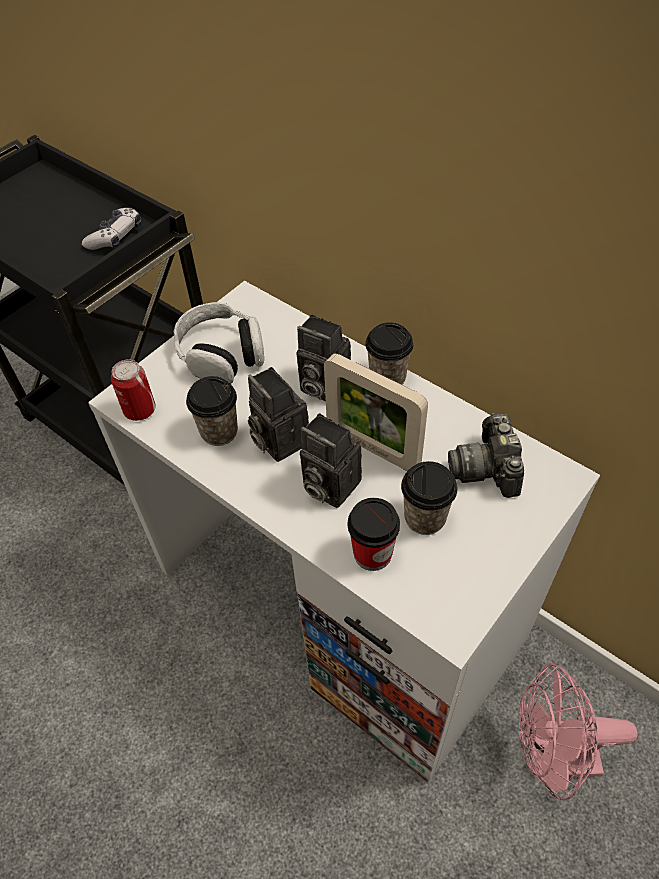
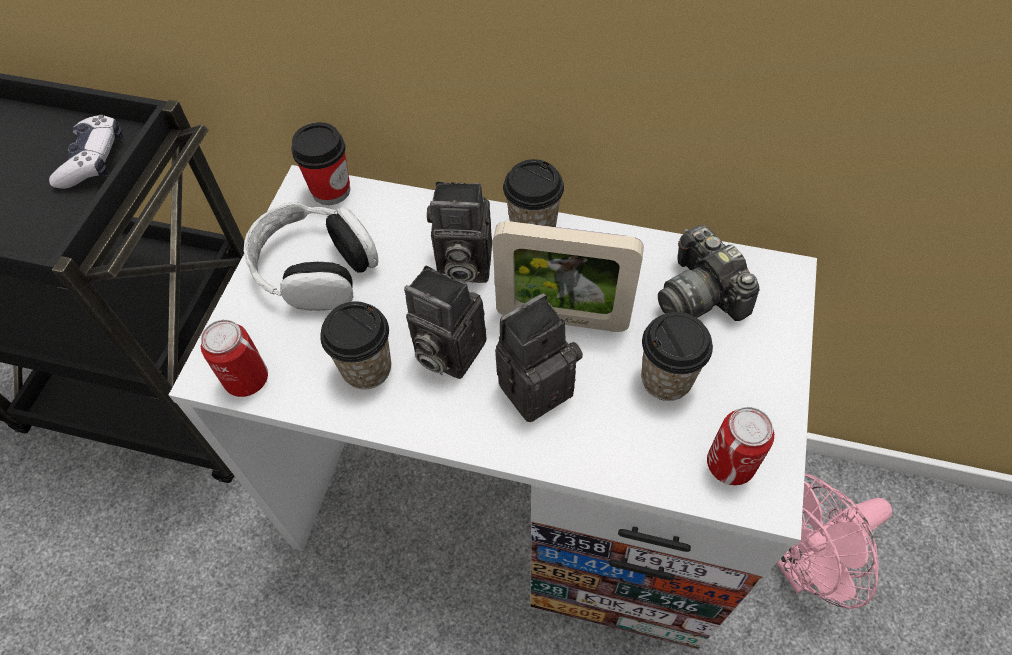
camera: 25 degrees left, 5 degrees up
(327, 485) = (536, 384): camera -> camera turned 135 degrees clockwise
(372, 553) = (632, 446): cup -> cup (331, 190)
(438, 595) = (730, 464): none -> can

